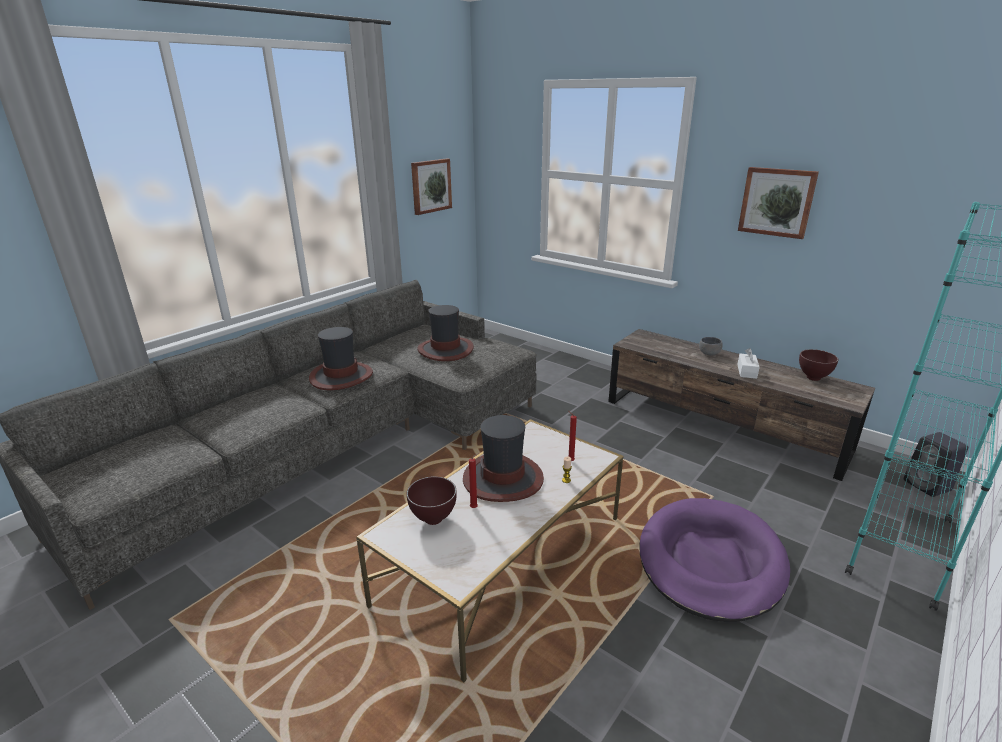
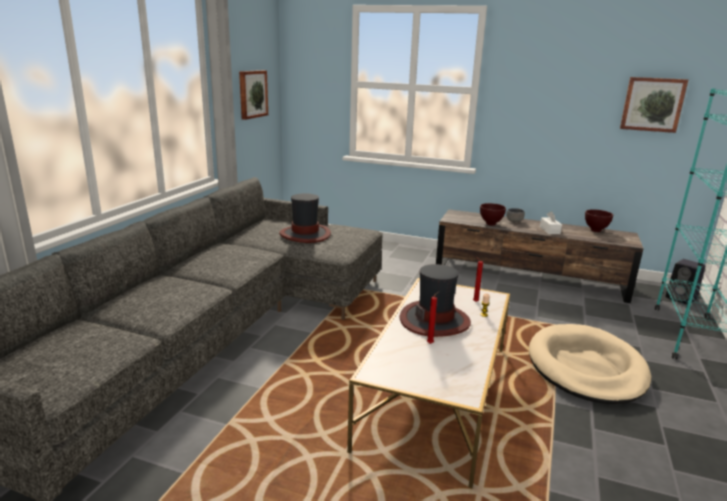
camera: 20 degrees left, 5 degrees down
(341, 376) = (227, 261): hat -> none
(432, 519) = (403, 357): brown bowl -> brown bowl (490, 224)
(710, 562) = (586, 367): purple dog bed -> beige dog bed
(777, 202) = (554, 100): picture -> picture (652, 104)

